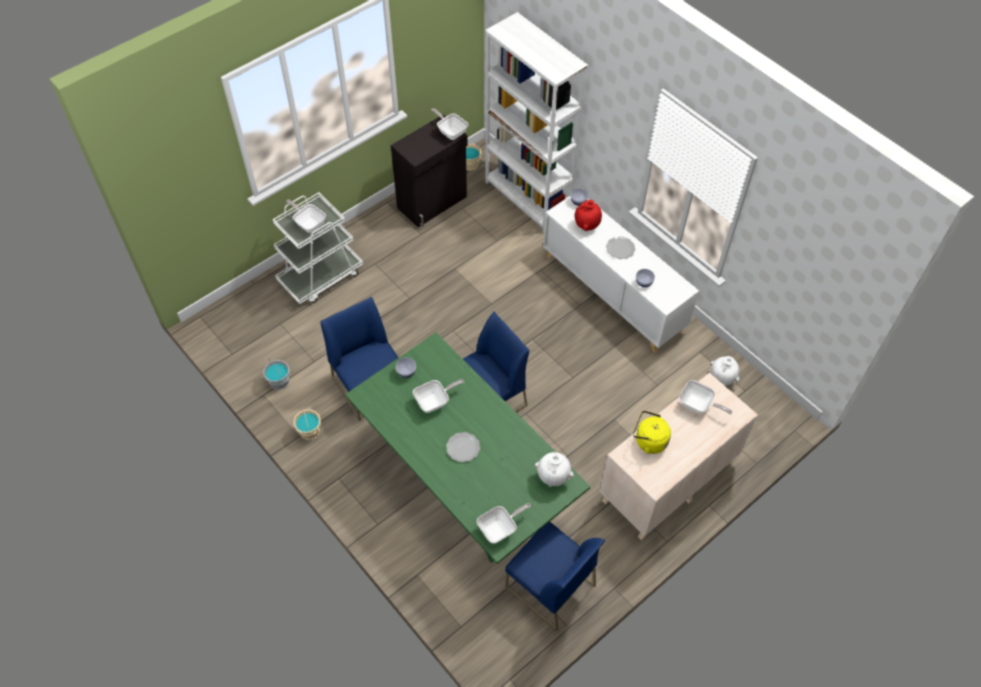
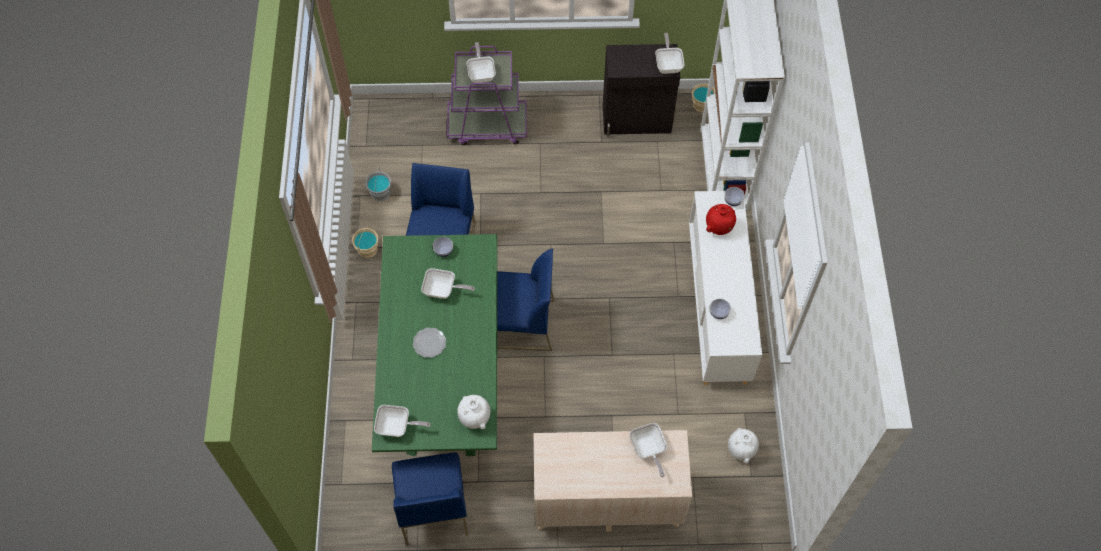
camera: 40 degrees right, 5 degrees up
(321, 276) = (488, 126): white cart -> purple cart
(620, 249) = (728, 269): plate -> none
(648, 441) = (577, 448): yellow kettle -> none

